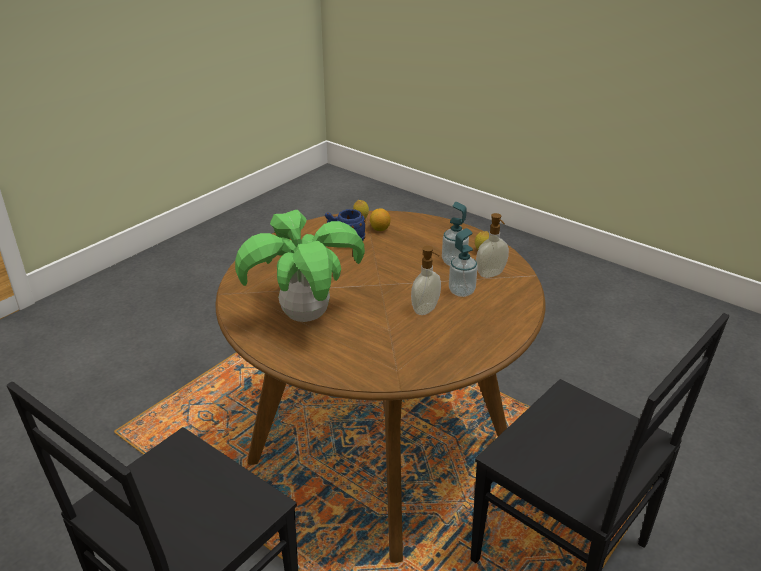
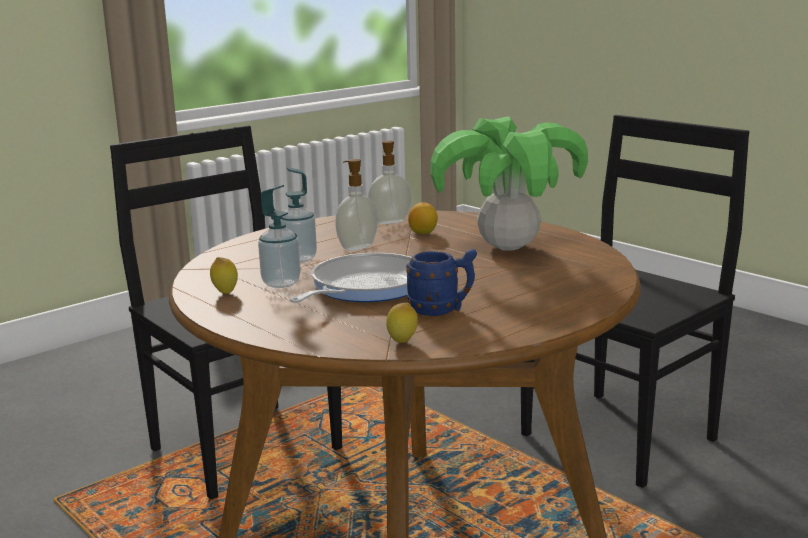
camera: 170 degrees left, 15 degrees down
(379, 229) = (373, 326): lemon -> lemon (423, 233)
(398, 260) = (364, 287): none -> frying pan
(491, 274) = (242, 270): soap dispenser -> soap dispenser (390, 221)

